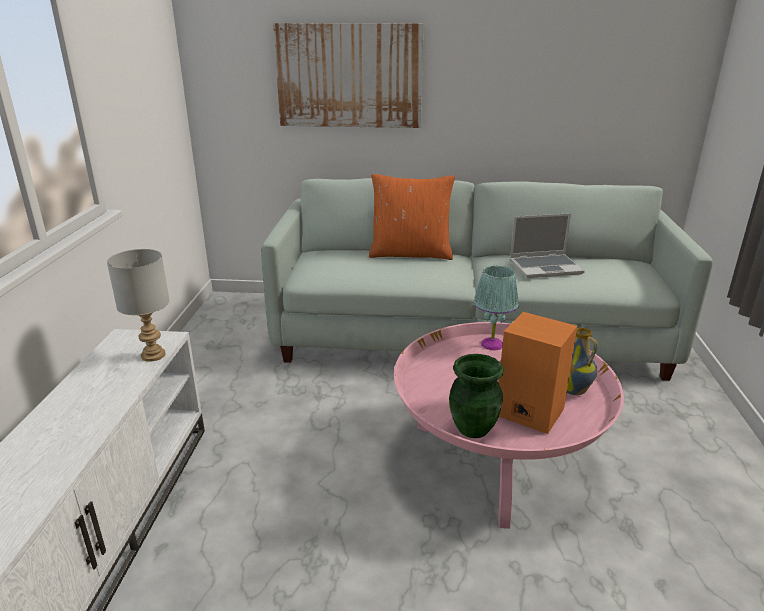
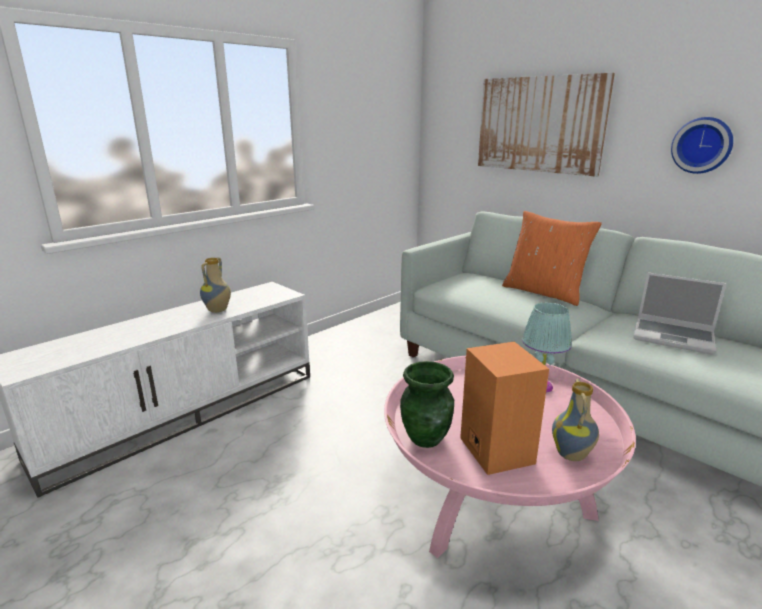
camera: 40 degrees right, 5 degrees down
(107, 391) = (218, 310): none -> vase
(152, 355) = (267, 300): grey table lamp -> none
(510, 93) = (702, 145): none -> wall clock

